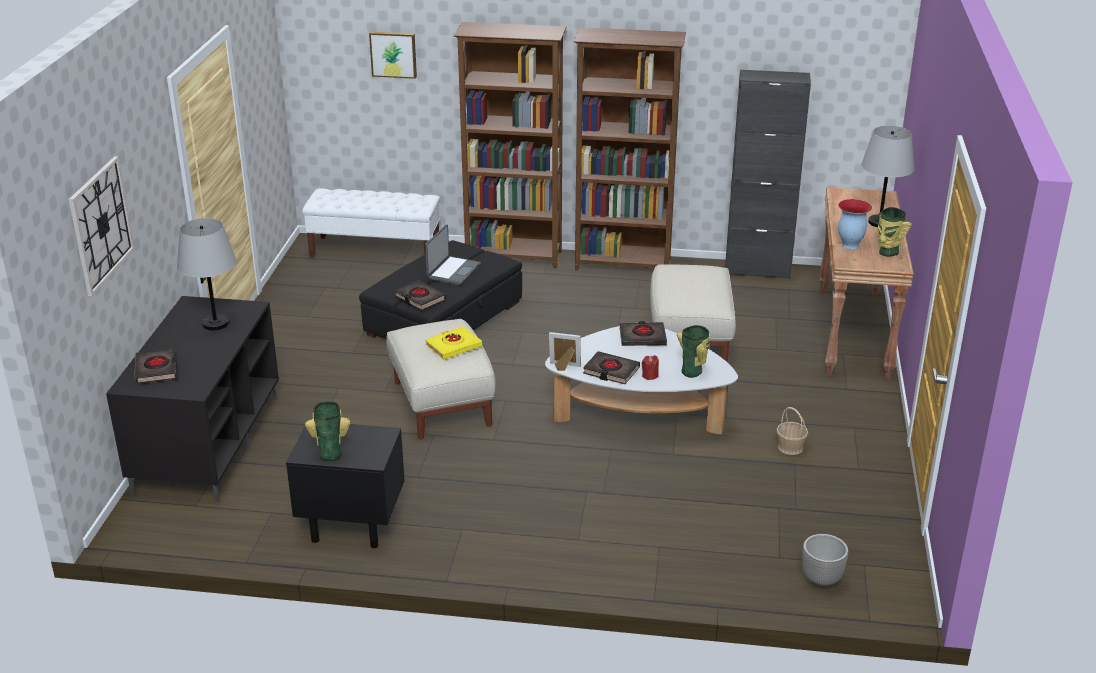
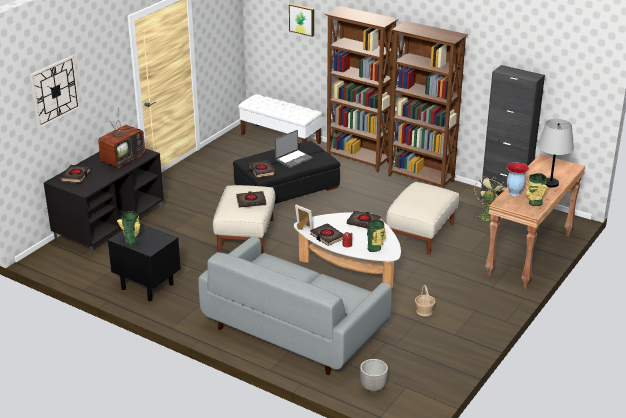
camera: 25 degrees right, 0 degrees up
(215, 323) = (123, 158): grey table lamp -> television
(453, 346) = (251, 201): yellow book -> black book
(637, 527) = (294, 330): none -> grey sofa
(753, 293) = (487, 215): none -> green fan

